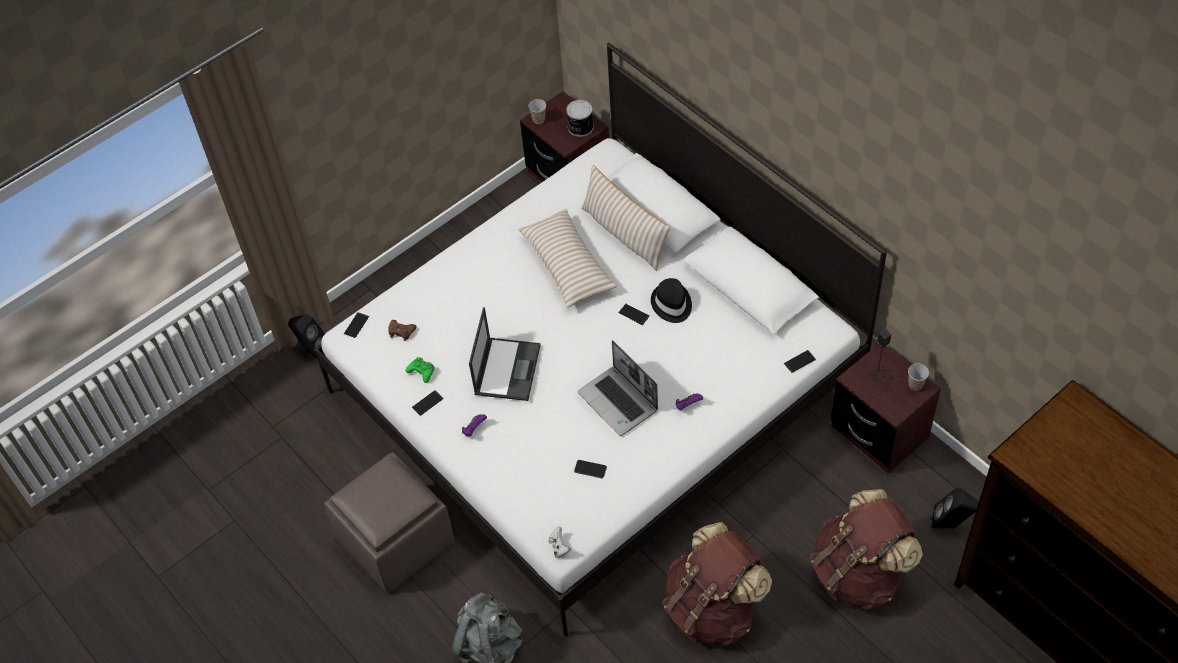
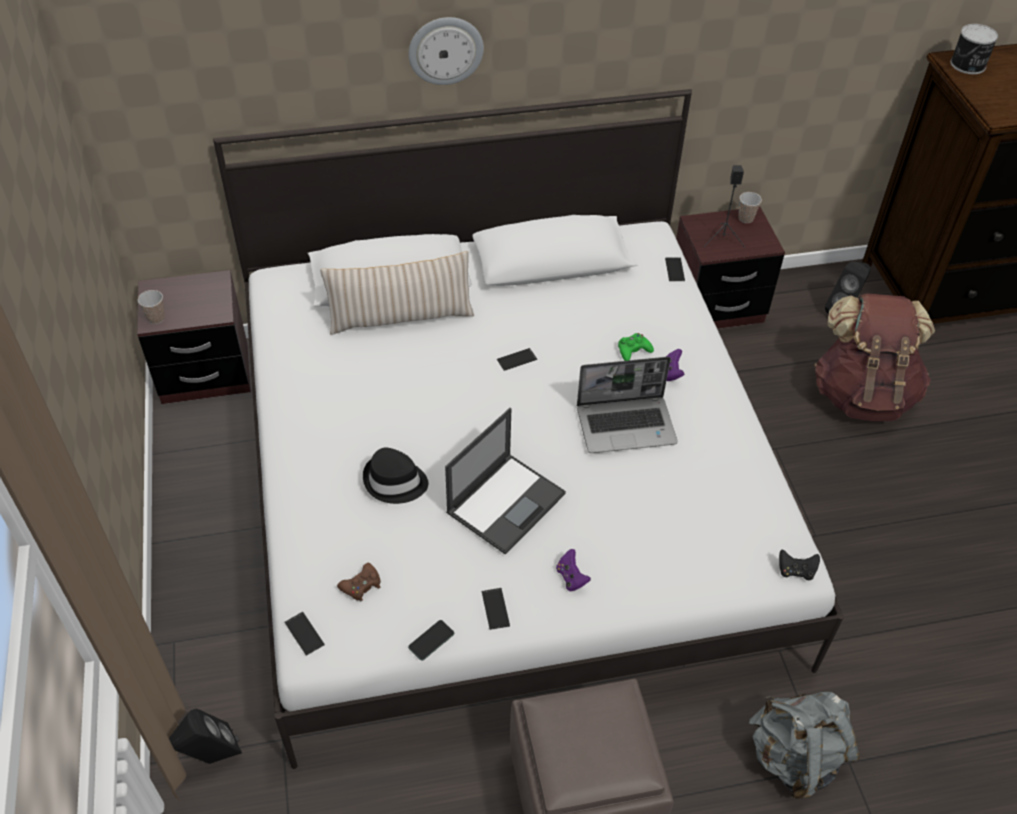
camera: 65 degrees left, 5 degrees down
(422, 371) = (442, 592): green game controller -> green game controller (633, 350)
(507, 369) = (506, 502): laptop -> laptop turned 90 degrees clockwise
(559, 547) = (796, 571): white game controller -> black game controller
(567, 265) = (400, 382): beige pillow -> none
(580, 127) = (206, 291): can -> can (968, 65)
(590, 469) = (703, 492): phone -> phone (431, 640)
(671, 304) = (528, 325): black hat -> black hat (395, 482)
(712, 609) = (846, 522): brown backpack -> none
(740, 95) = (445, 50): none -> wall clock

